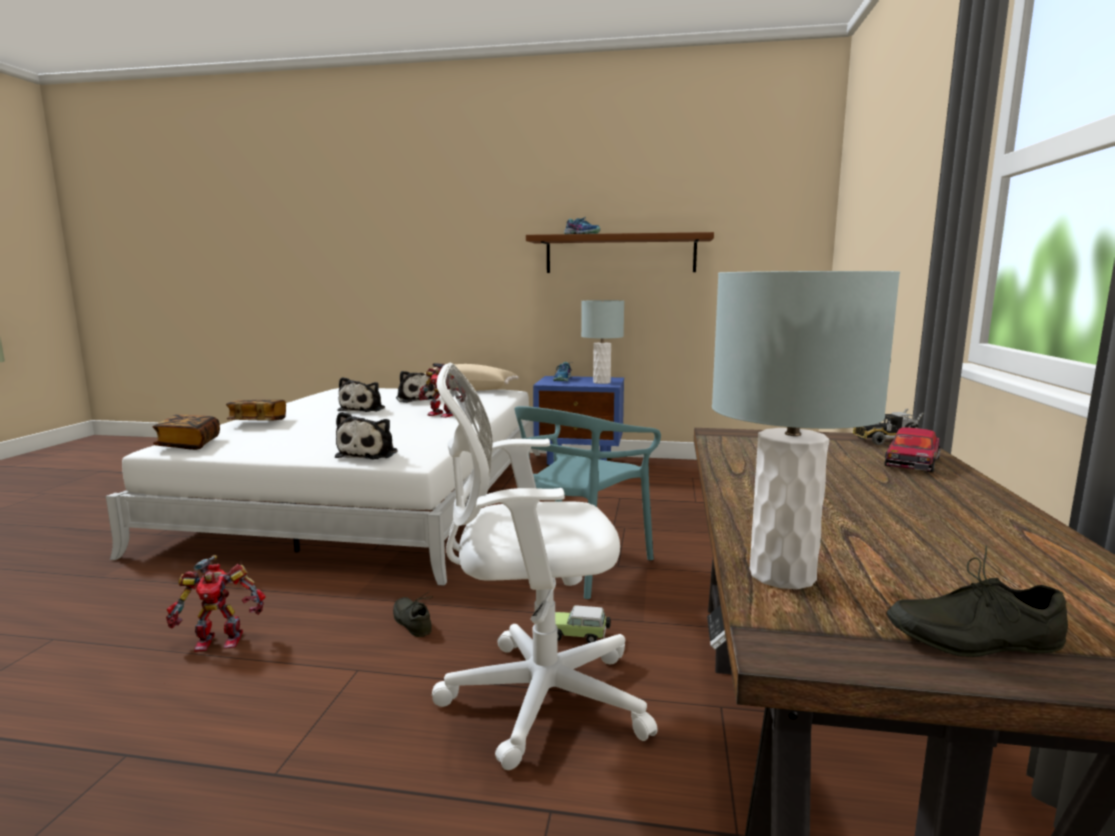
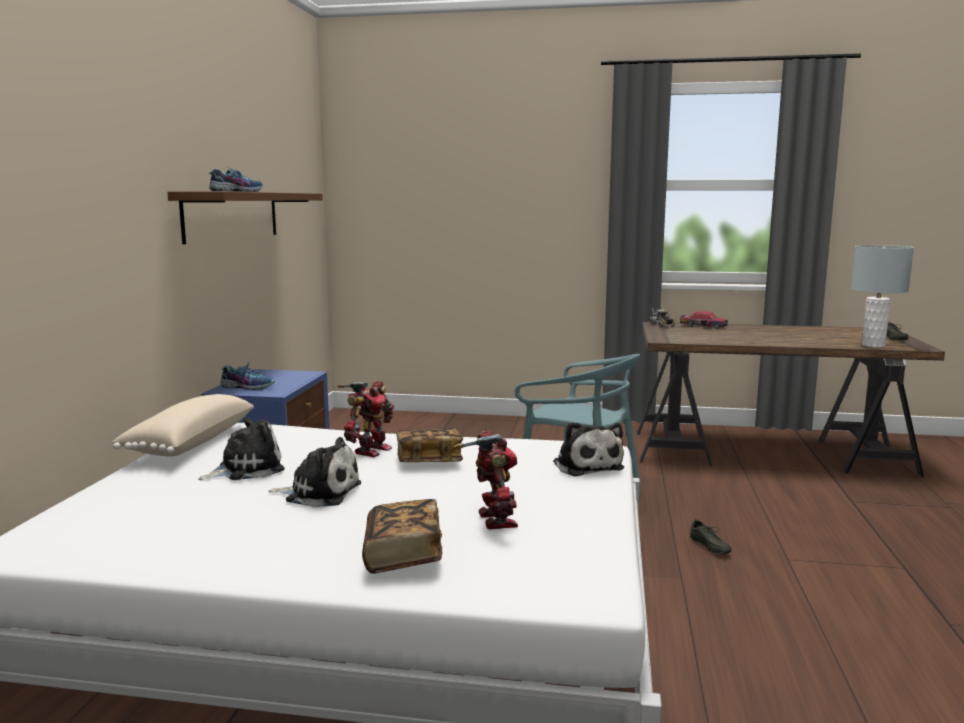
camera: 90 degrees left, 0 degrees up
(189, 444) = (568, 577): book -> book (429, 461)
(220, 640) = (796, 629): toy robot -> toy robot (493, 520)
(369, 454) = (586, 465): plush toy -> plush toy turned 60 degrees clockwise
(414, 621) = (708, 546): grey shoe -> grey shoe turned 75 degrees counterclockwise
(534, 698) = (771, 505): white office chair -> none
(578, 636) = (693, 494): toy car -> none
(601, 382) = (288, 375): grey table lamp -> none

